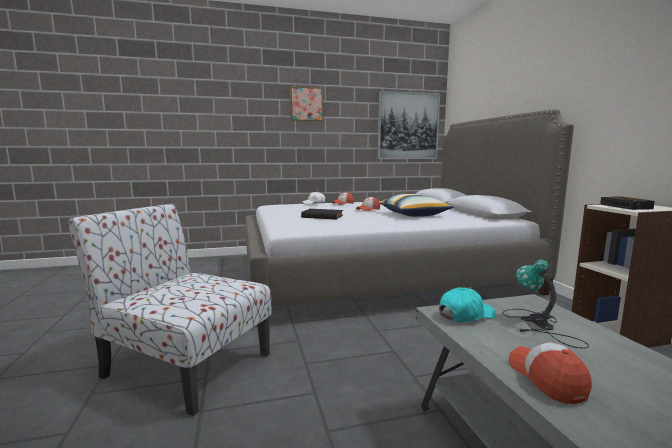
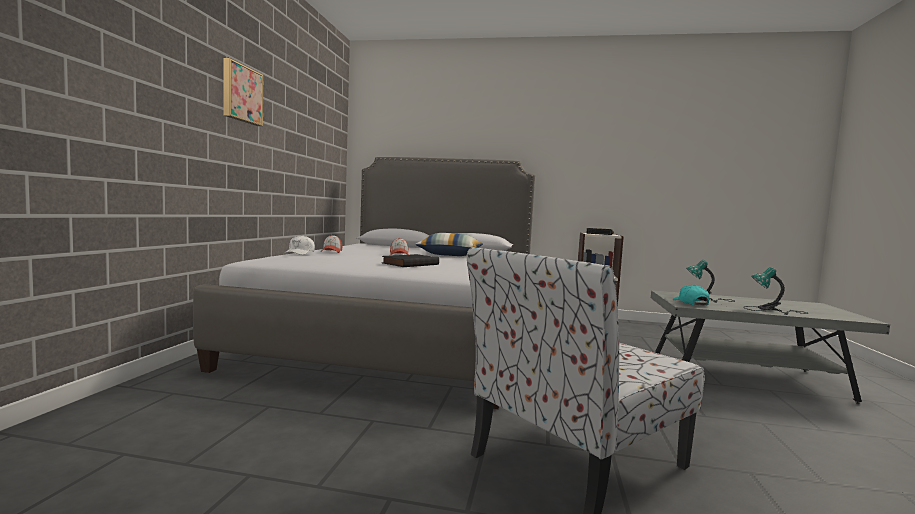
camera: 65 degrees left, 5 degrees down
(408, 126) = (326, 151): picture -> none
(546, 379) = (773, 310): cap -> table lamp

